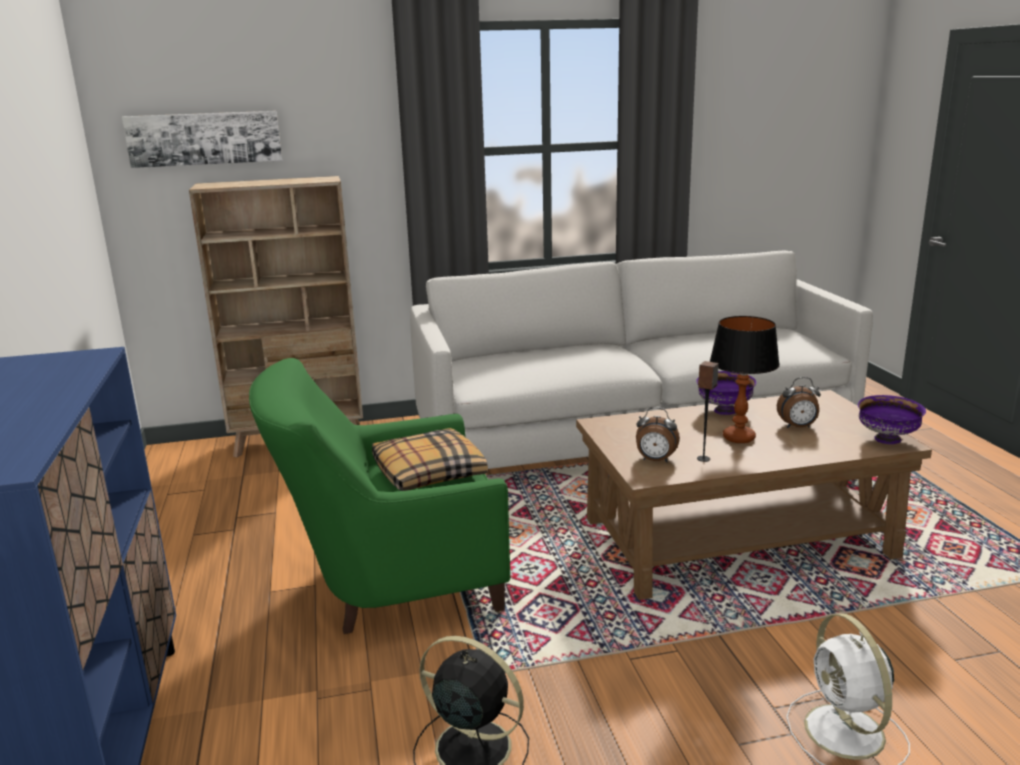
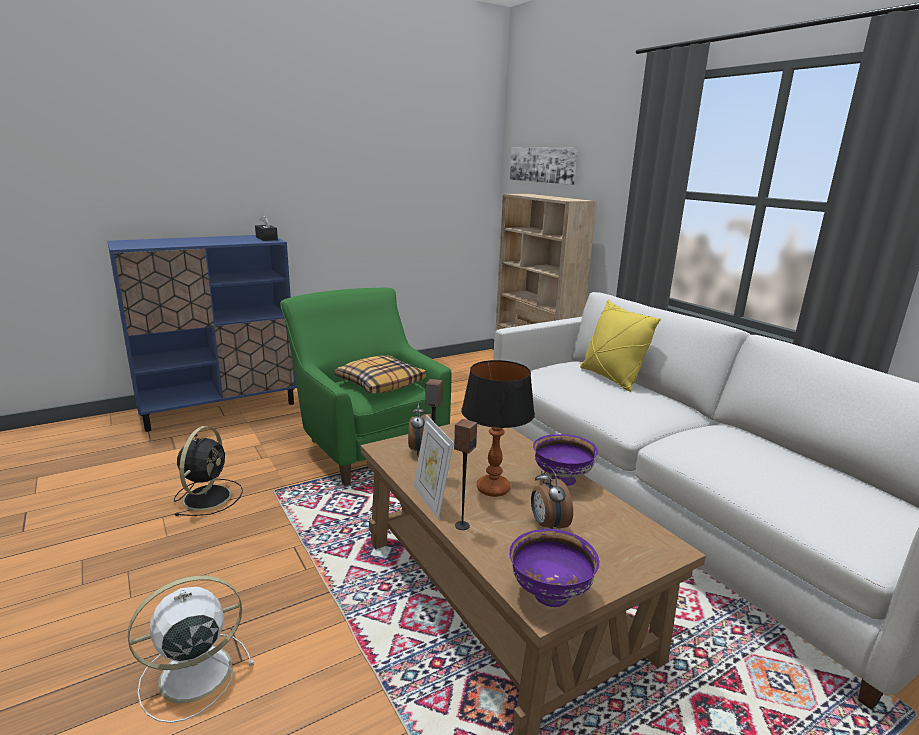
camera: 70 degrees right, 0 degrees up
(58, 359) = (266, 238): none -> black tissue box
(529, 353) = (611, 378): none -> yellow pillow
(758, 464) = (431, 500): none -> picture frame
(800, 457) = (462, 525): none -> speaker

